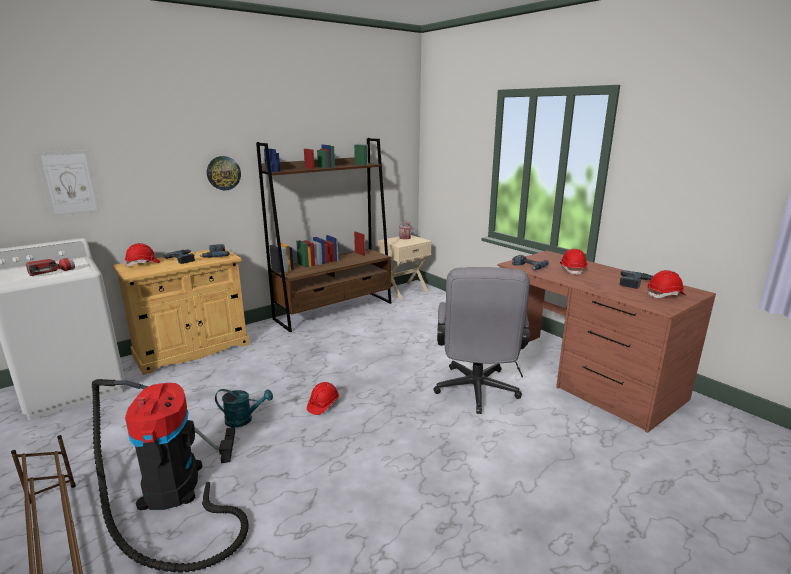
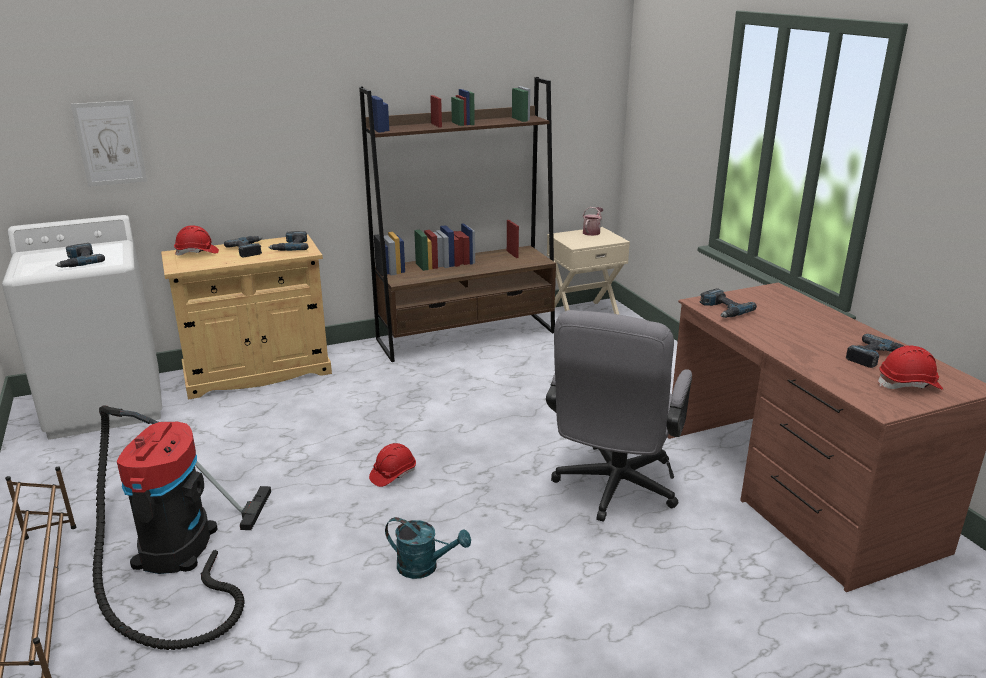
camera: 15 degrees right, 5 degrees up
(52, 272) = (79, 261): flashlight -> power drill
(223, 173) = (312, 130): wall clock -> none
(244, 420) = (286, 478): turquoise watering can -> turquoise watering can (425, 567)
(572, 270) = (791, 322): red hard hat -> none

